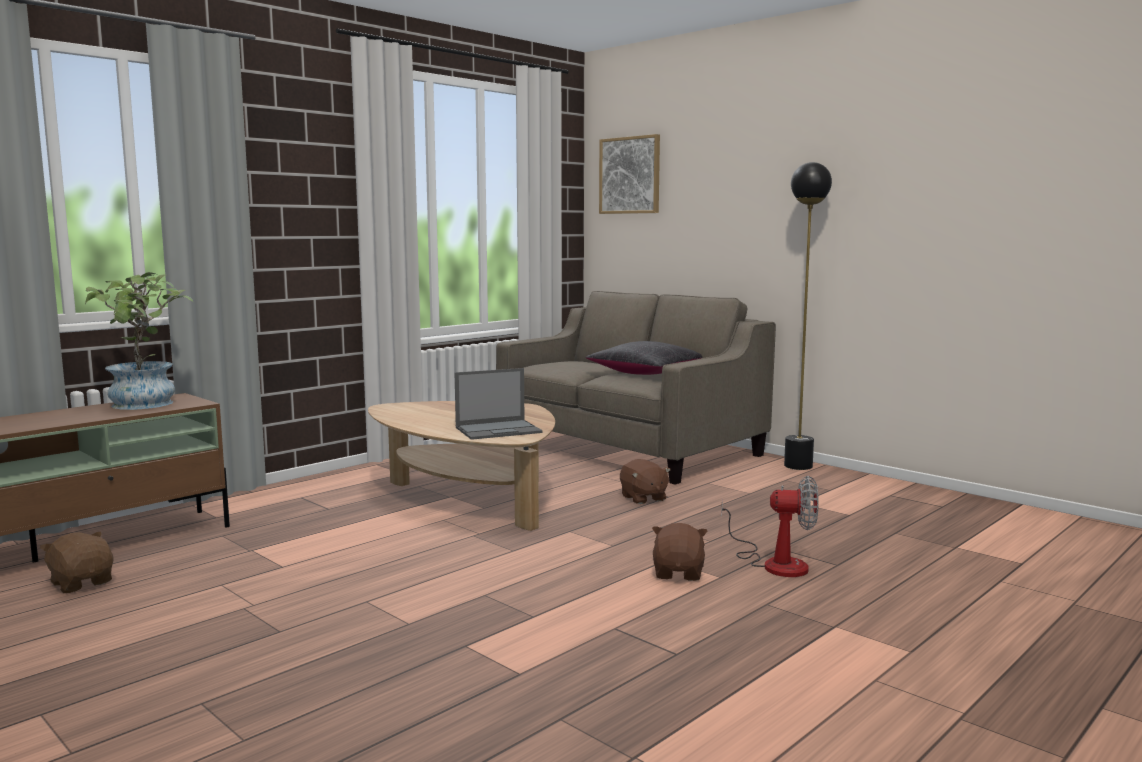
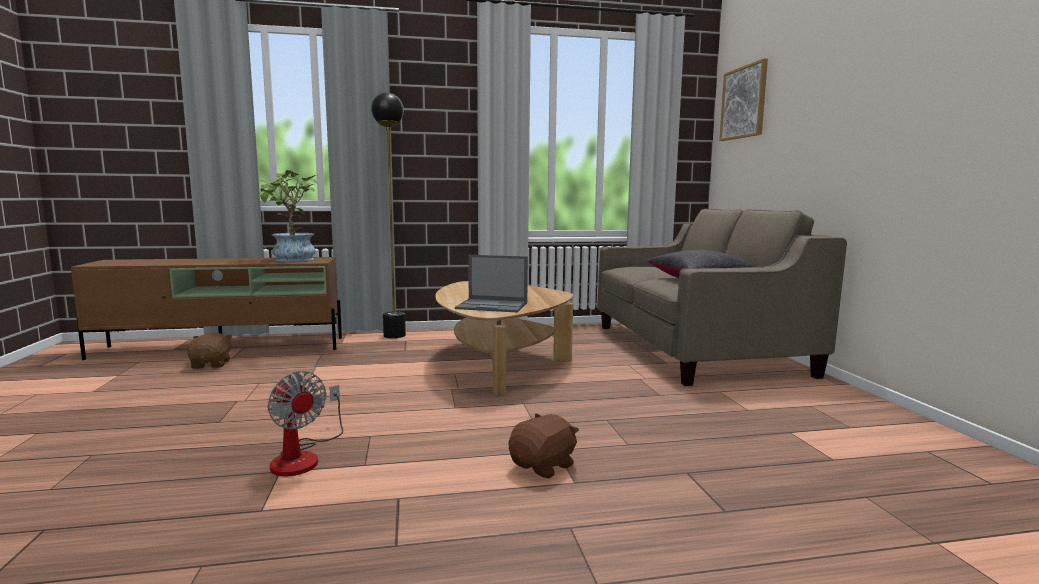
camera: 35 degrees right, 0 degrees up
(643, 498) = (634, 391): brown plush toy -> none
(774, 563) = (654, 486): fan -> fan (303, 457)
(798, 466) = (848, 396): black floor lamp -> black floor lamp (394, 336)

